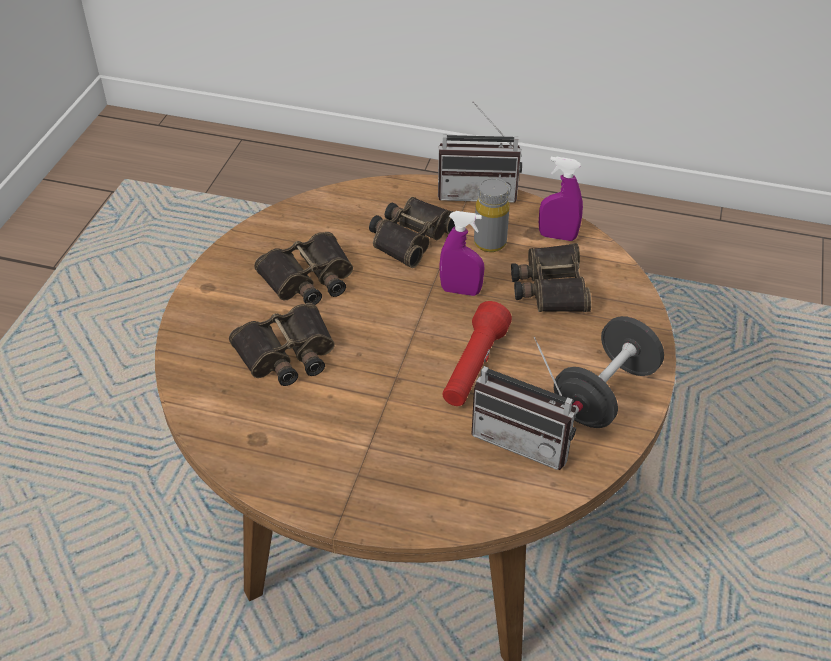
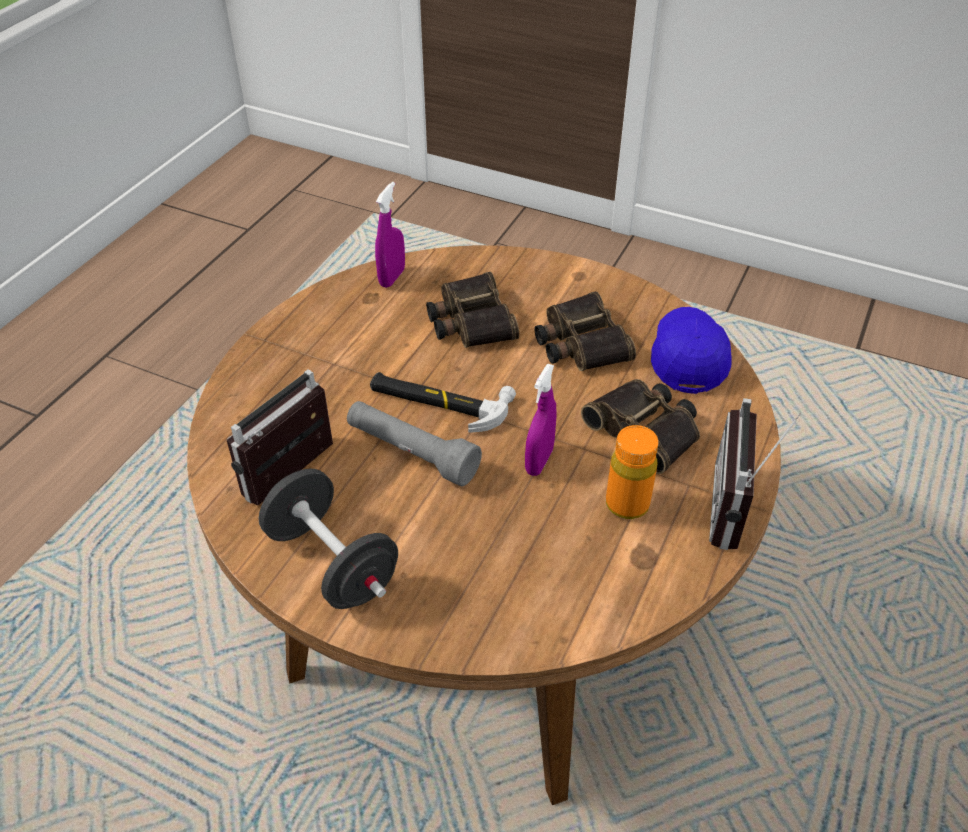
camera: 100 degrees right, 0 degrees up
(320, 217) = (687, 359): none -> blue cap
(406, 360) = (439, 401): none -> hammer
(474, 367) = (412, 453): red flashlight -> grey flashlight
(490, 243) = (627, 504): grey bottle -> orange bottle
(549, 286) = (532, 549): binoculars -> none
(557, 236) = (634, 581): purple spray bottle -> purple spray bottle (392, 277)

